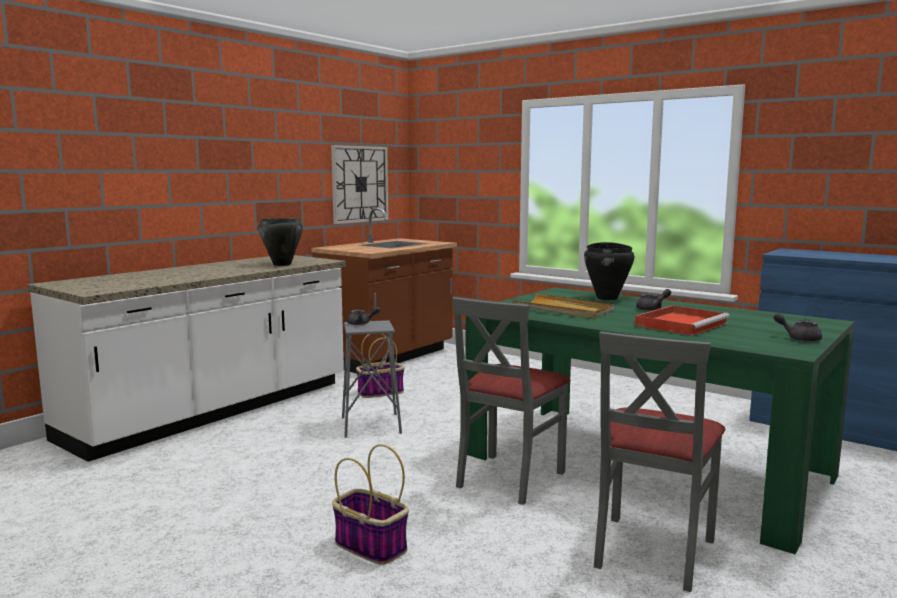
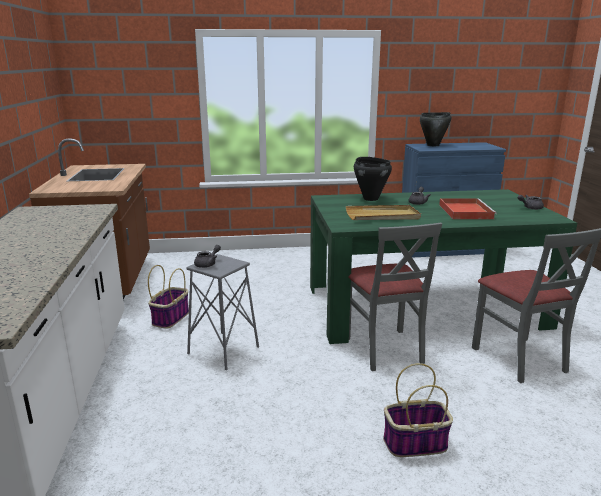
camera: 45 degrees left, 10 degrees up
(282, 265) = (75, 223): black cooking pot -> black cooking pot (433, 145)
(360, 184) = (40, 115): wall clock -> none

